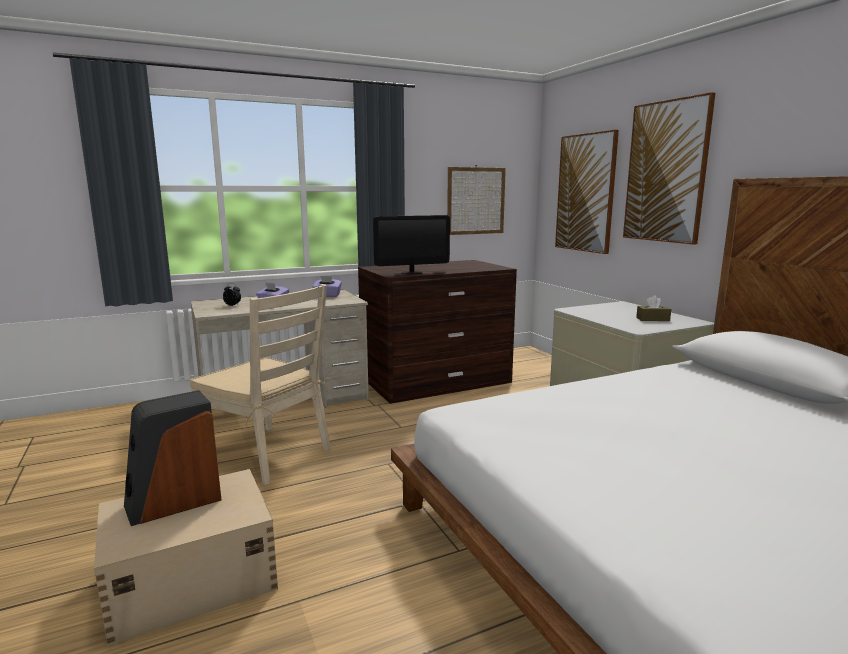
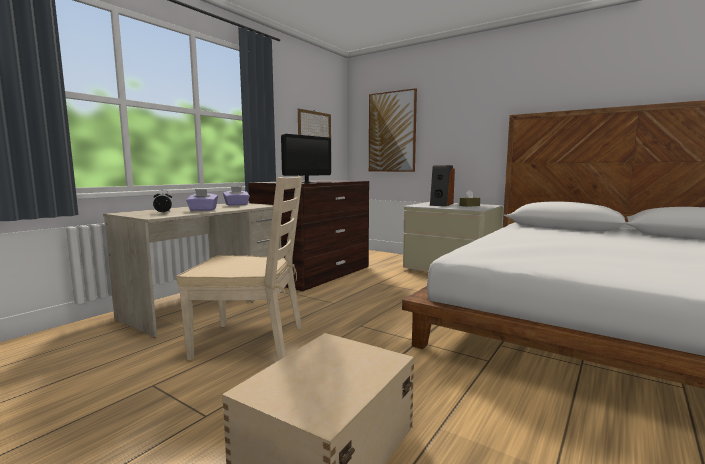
camera: 30 degrees left, 5 degrees down
(174, 501) = (303, 370): speaker -> speaker (441, 204)
(666, 172) = (456, 114): picture -> none

